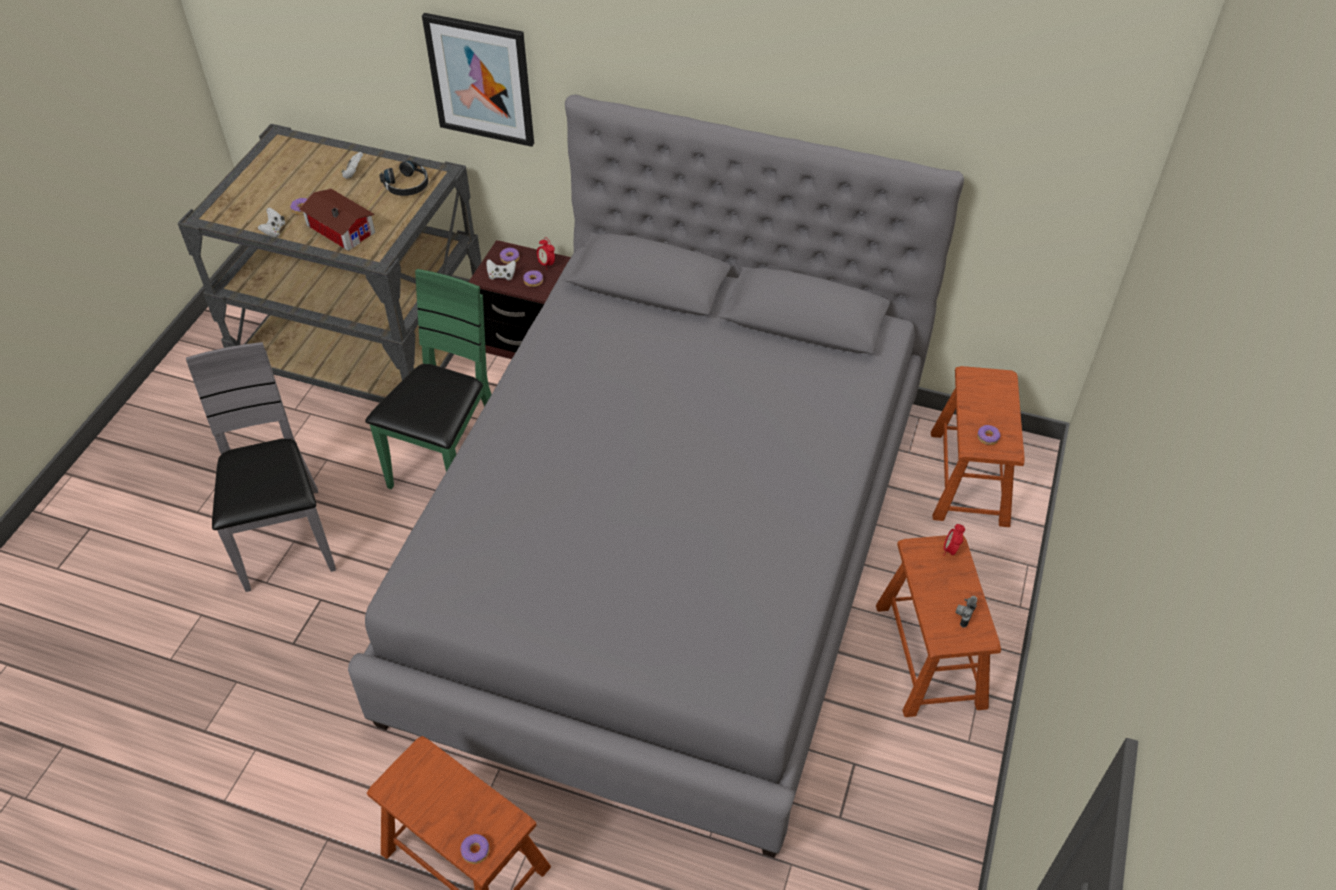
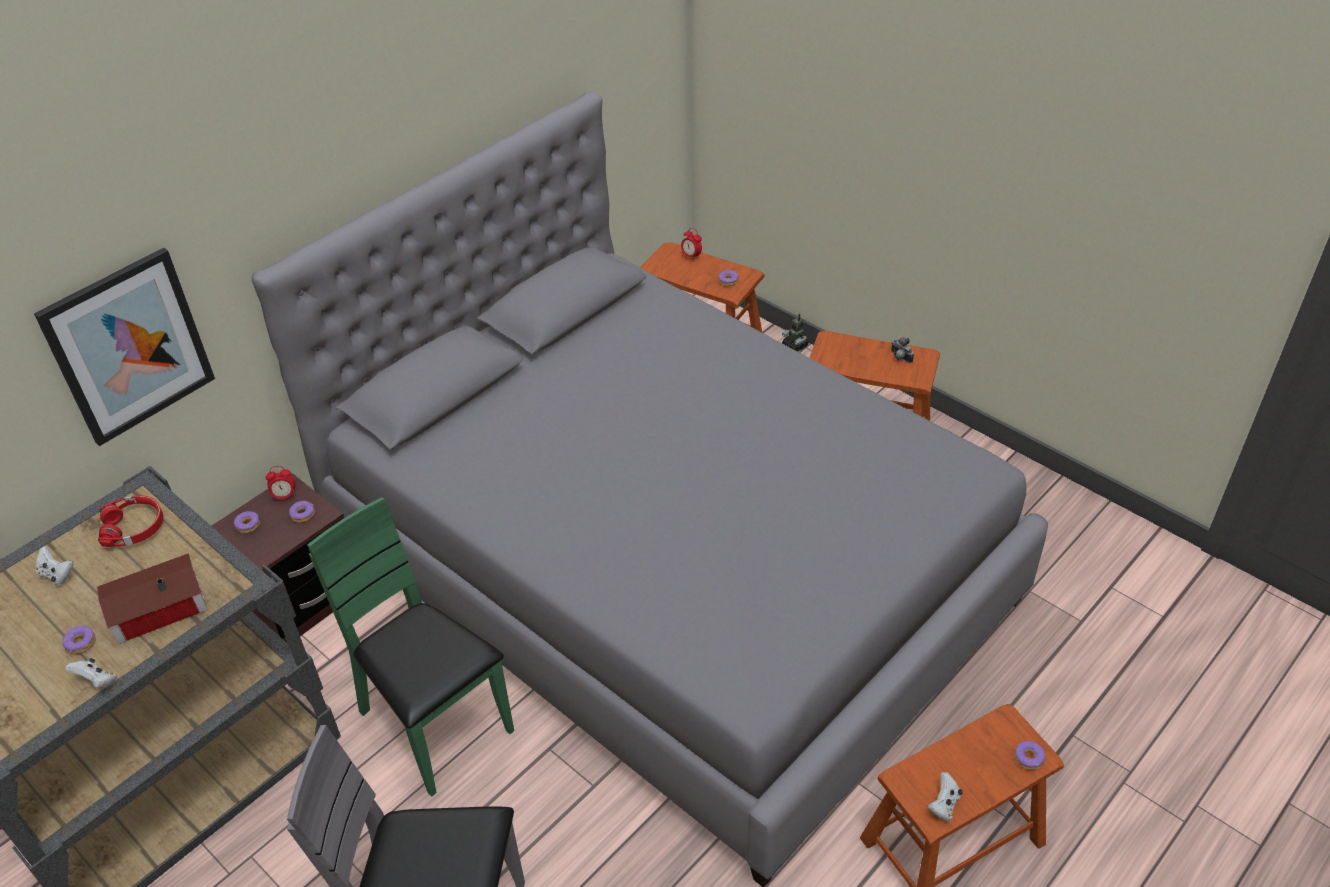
camera: 65 degrees left, 5 degrees down
(407, 185) = (134, 527): black headphones -> red headphones
(501, 276) = (270, 540): white game controller -> white game controller (944, 805)
(951, 550) = (832, 342): alarm clock -> alarm clock (691, 256)
(1023, 555) = (795, 345): none -> toy robot

